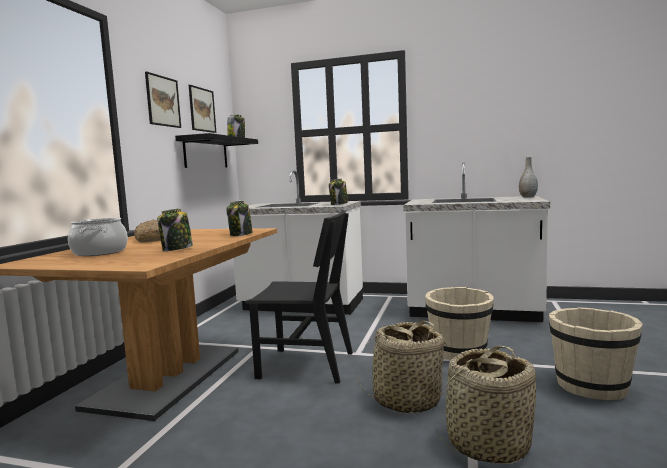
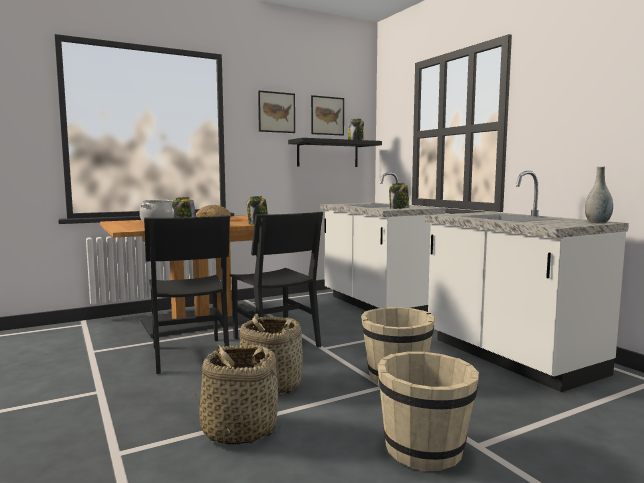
camera: 45 degrees right, 0 degrees up
(258, 414) = (189, 355): none -> black chair

